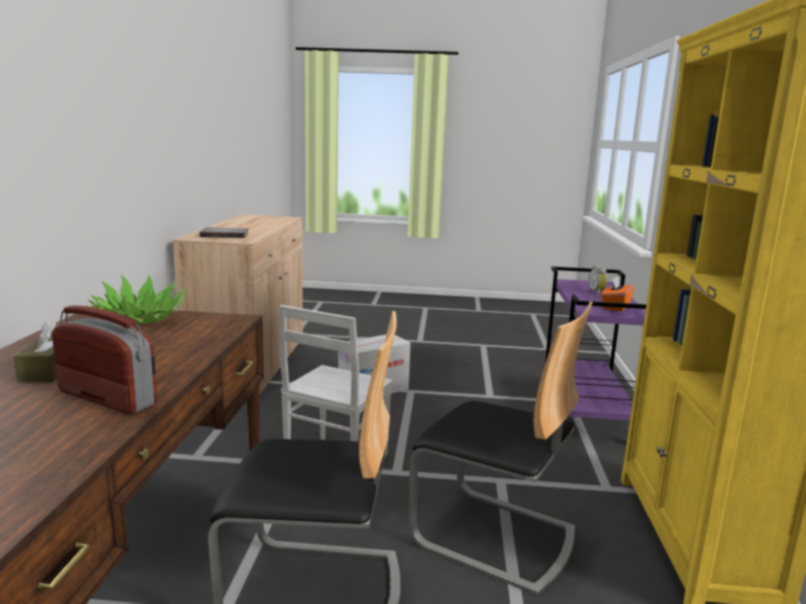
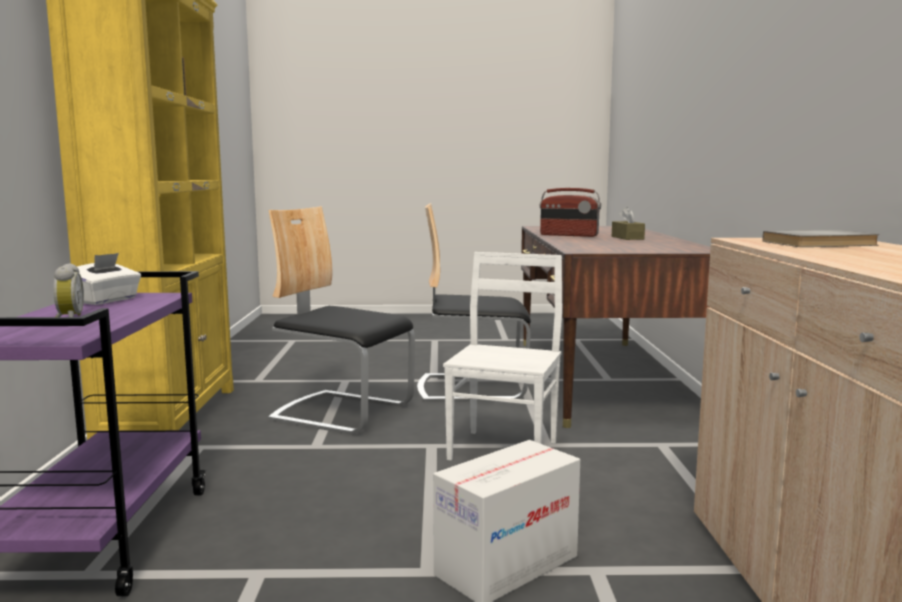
camera: 175 degrees right, 5 degrees down
(140, 319) = (658, 249): potted plant -> none
(615, 307) = (106, 300): orange tissue box -> white tissue box

